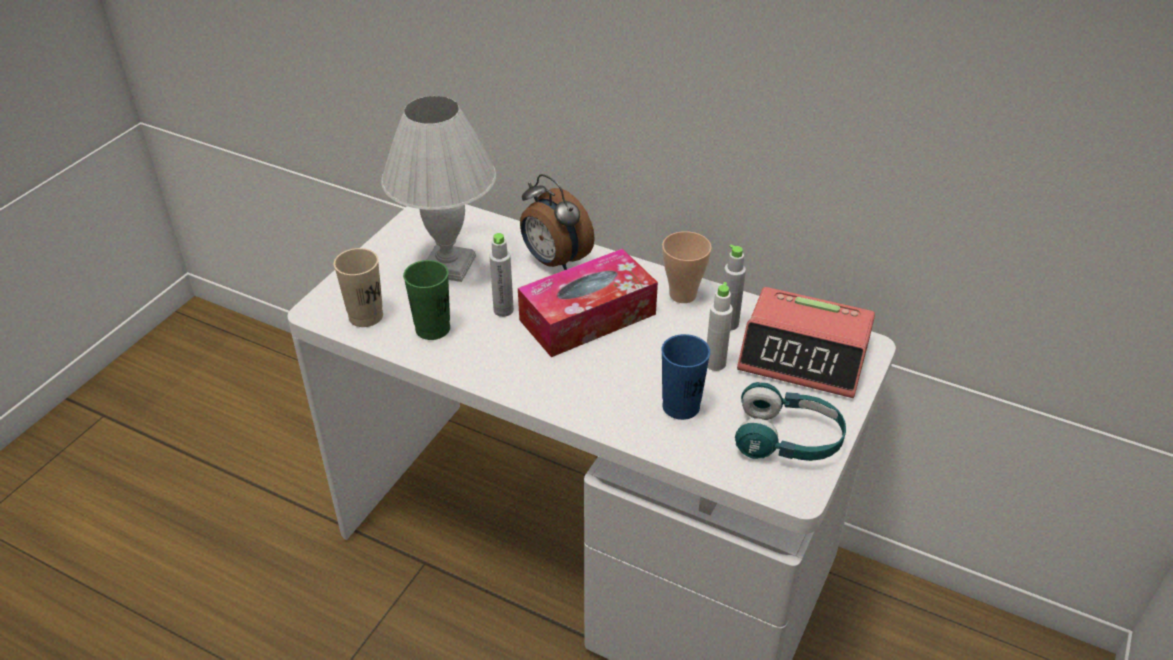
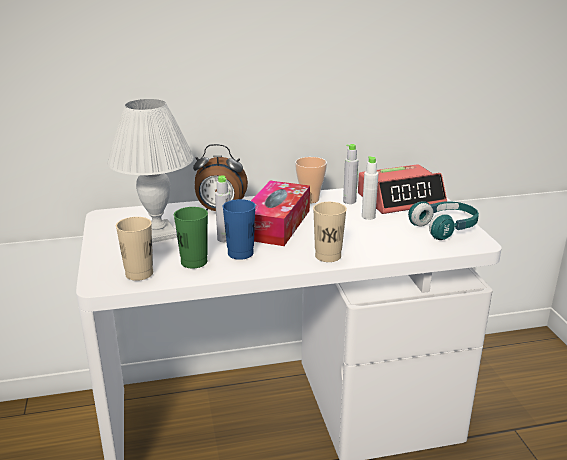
camera: 40 degrees left, 15 degrees down
(578, 401) = (328, 256): none -> beige cup
(681, 406) = (380, 237): blue cup -> blue cup (240, 253)

